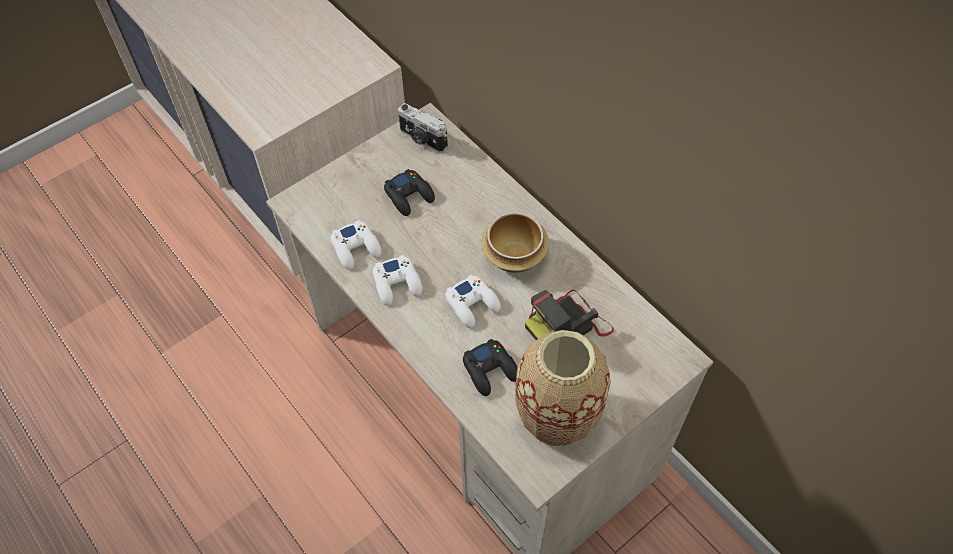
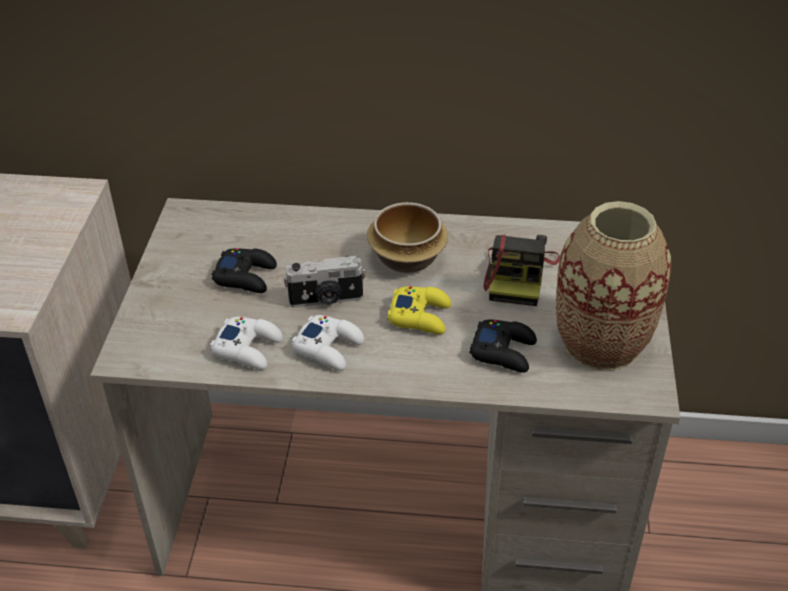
camera: 45 degrees left, 15 degrees down
(422, 139) = (199, 228): camera -> camera (326, 300)
(473, 304) = (420, 316): white game controller -> yellow game controller

